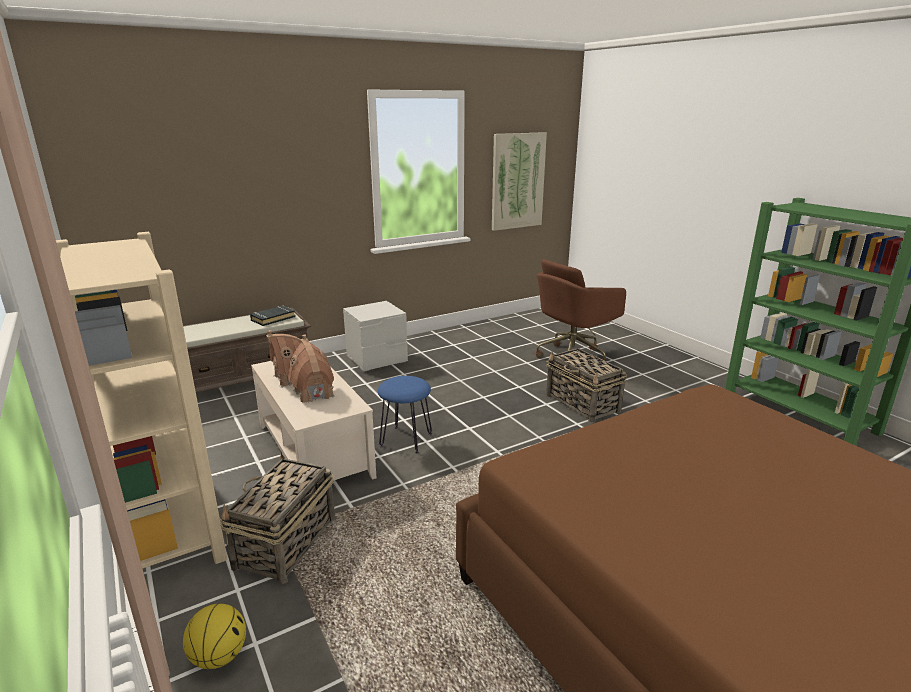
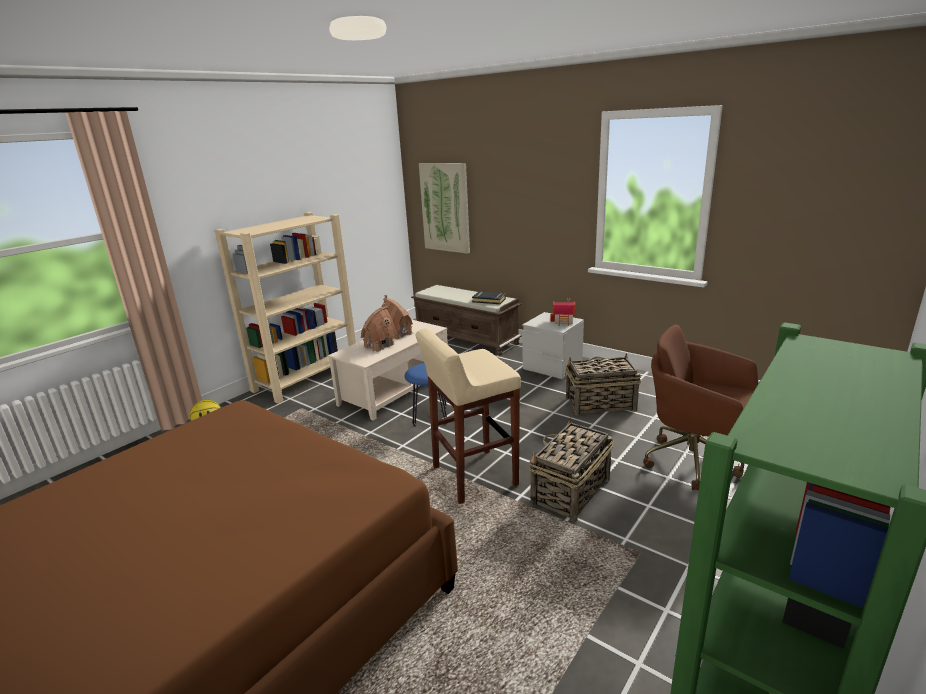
camera: 70 degrees right, 0 degrees up
(285, 543) = (295, 414): basket -> basket (599, 404)
(380, 307) = (564, 321): none -> toy house
(517, 181) = (801, 226): picture -> picture (445, 208)
(537, 438) = (473, 476): none -> beige stool

